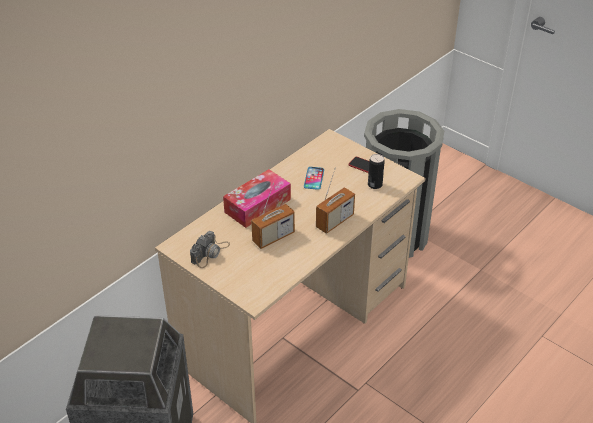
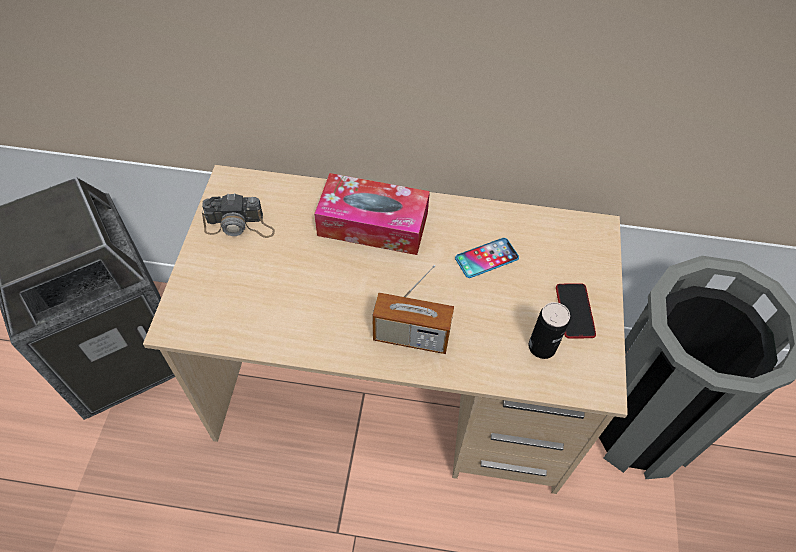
camera: 55 degrees right, 15 degrees up
(273, 237) = (320, 278): radio -> none

